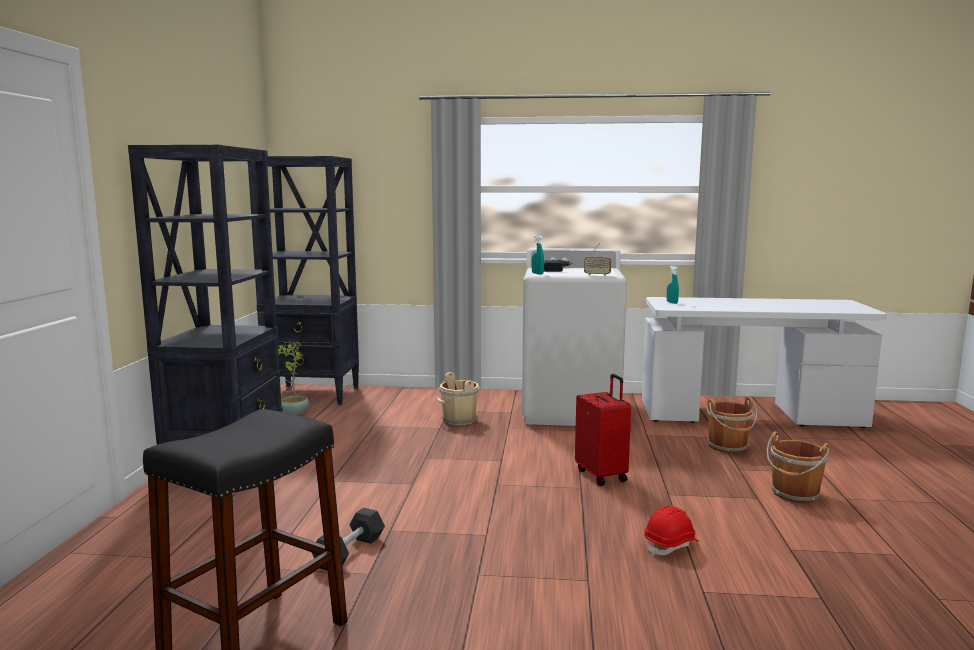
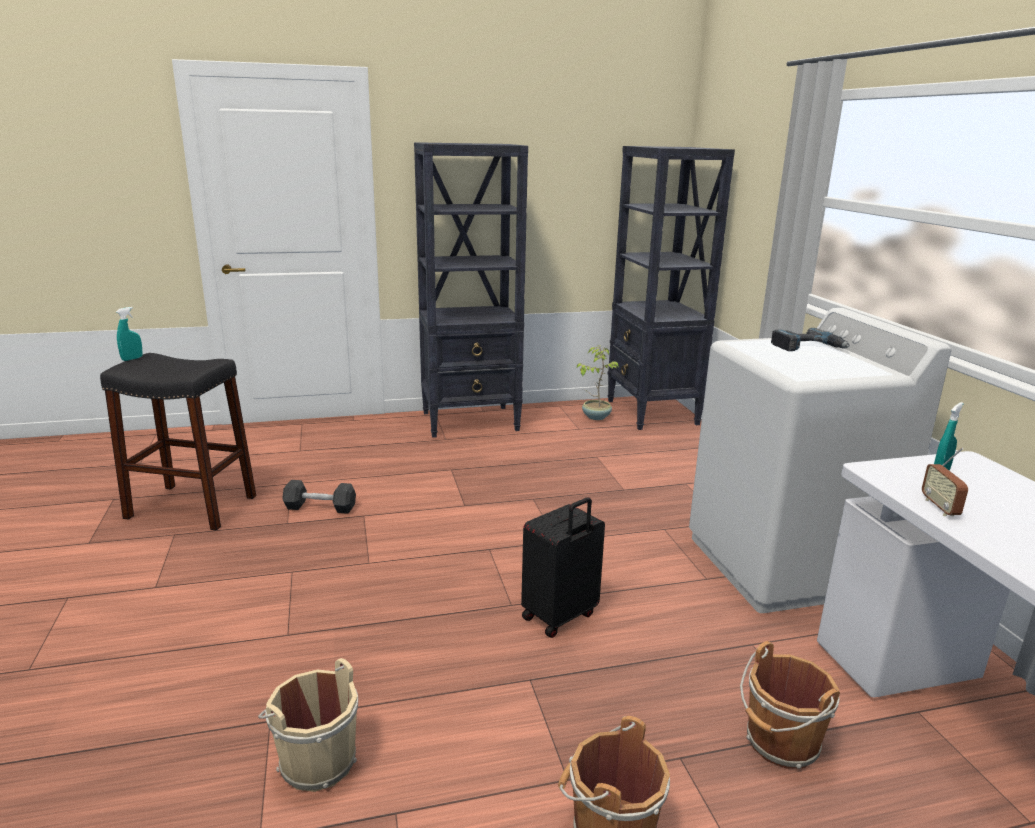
camera: 70 degrees right, 10 degrees up
(458, 420) = (658, 495): beige bucket -> beige bucket (315, 761)
(537, 274) = (740, 343): turquoise spray bottle -> turquoise spray bottle (132, 359)
(597, 275) = (783, 370): radio -> radio (939, 507)
(602, 475) = (560, 617): red suitcase -> black suitcase
(671, 545) = (378, 689): red hard hat -> none

